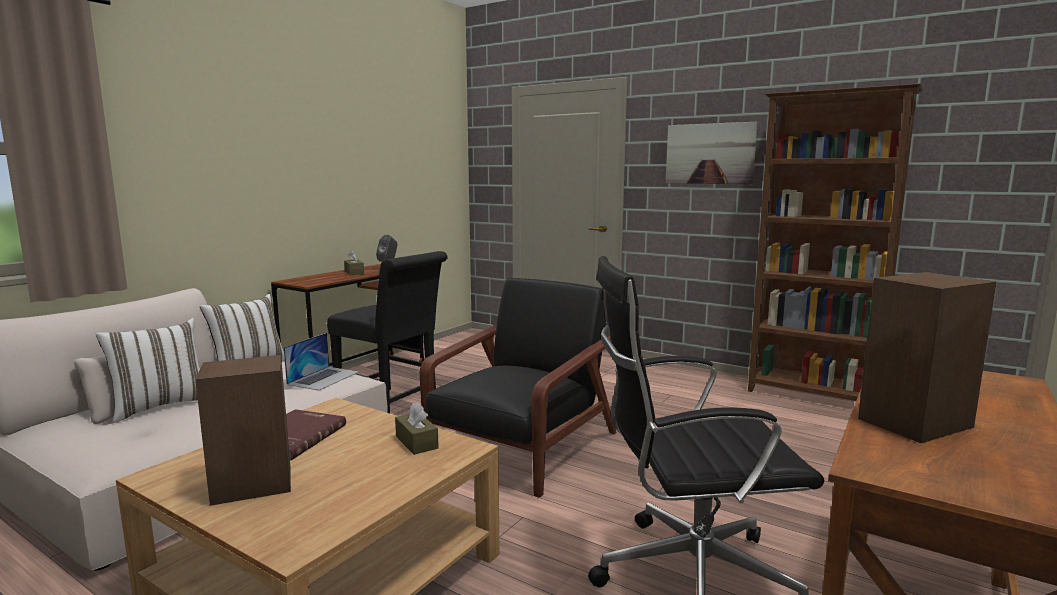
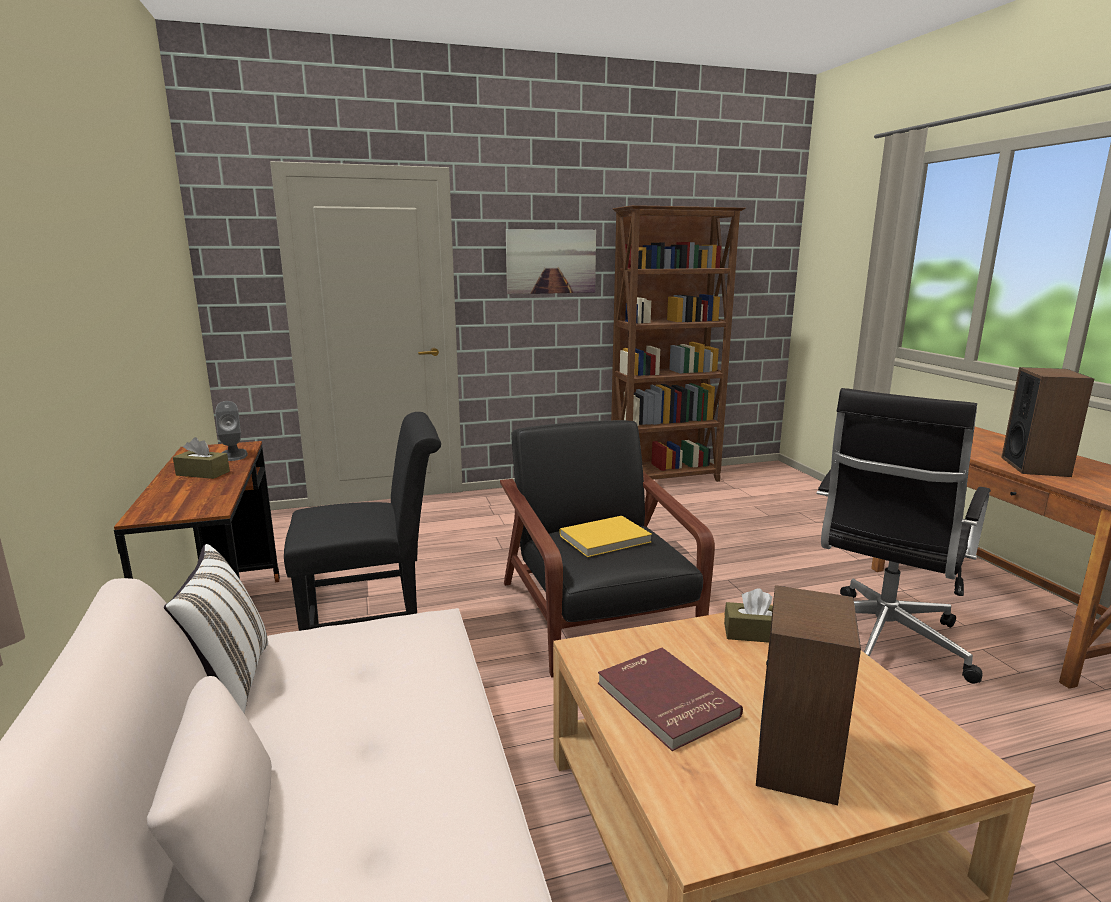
camera: 50 degrees left, 5 degrees up
(160, 406) = (286, 809): white pillow -> none
(324, 378) = (401, 636): laptop -> none
(509, 375) = (606, 539): none -> yellow book

